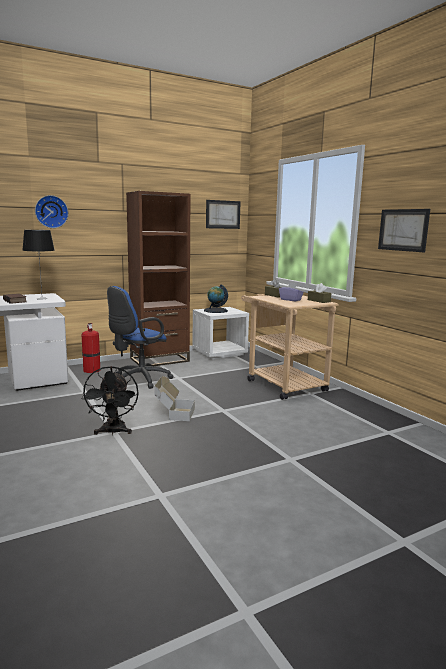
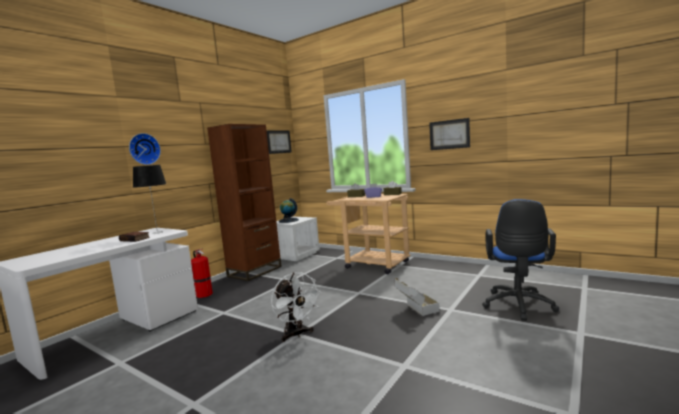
camera: 25 degrees left, 5 degrees down
(113, 432) = (297, 334): black fan -> white fan
(138, 380) = (259, 290): blue office chair -> blue office chair (518, 306)
(174, 414) = (326, 306): cardboard box -> cardboard box (416, 310)

